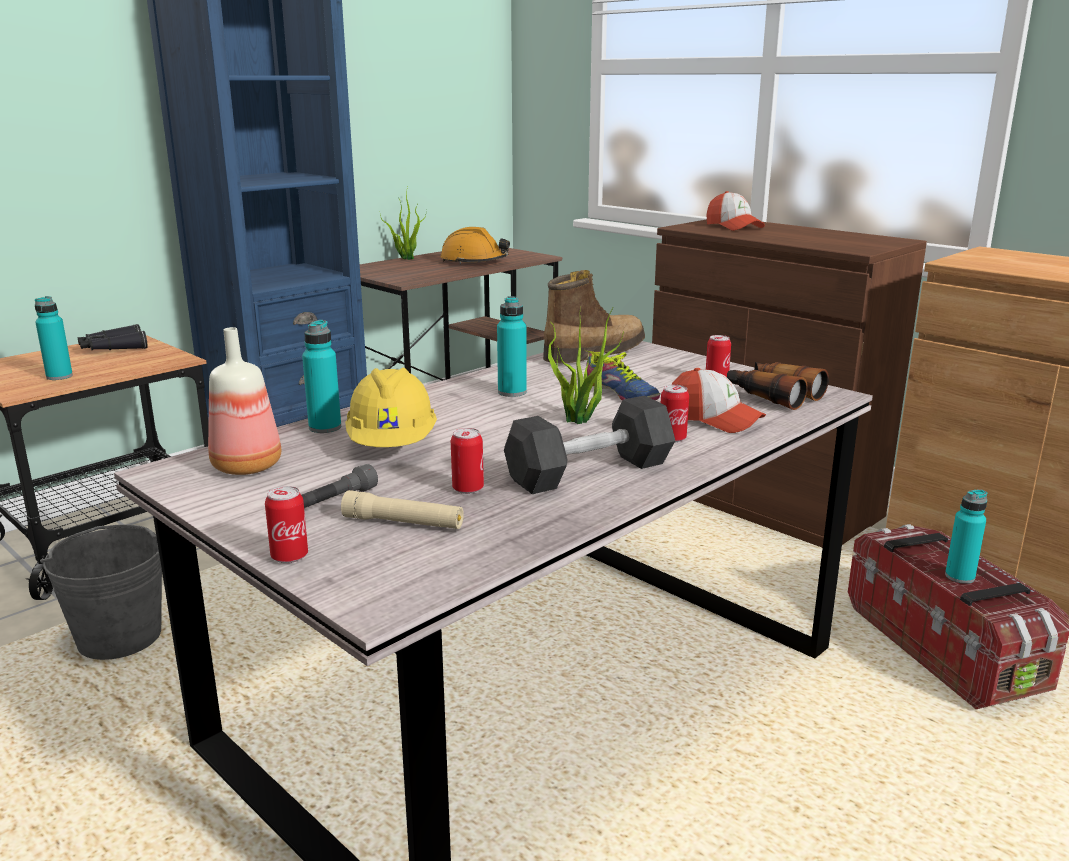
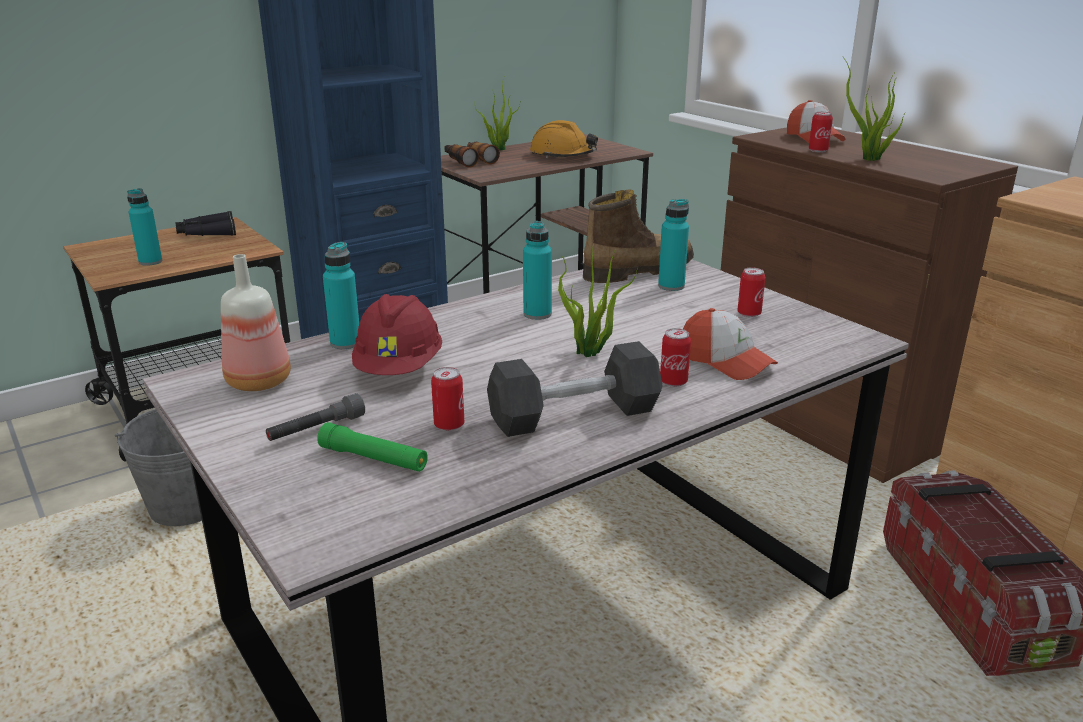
camera: 10 degrees right, 5 degrees up
(289, 556) = (257, 487): can -> can (818, 151)
(392, 445) = (399, 369): yellow hard hat -> red hard hat
(403, 523) = (373, 458): beige flashlight -> green flashlight
(619, 394) = (642, 323): shoe -> none
(772, 395) = (800, 336): binoculars -> binoculars (469, 161)
(793, 240) = (868, 159): none -> potted plant
(959, 577) = (991, 536): turquoise bottle -> turquoise bottle (671, 286)

